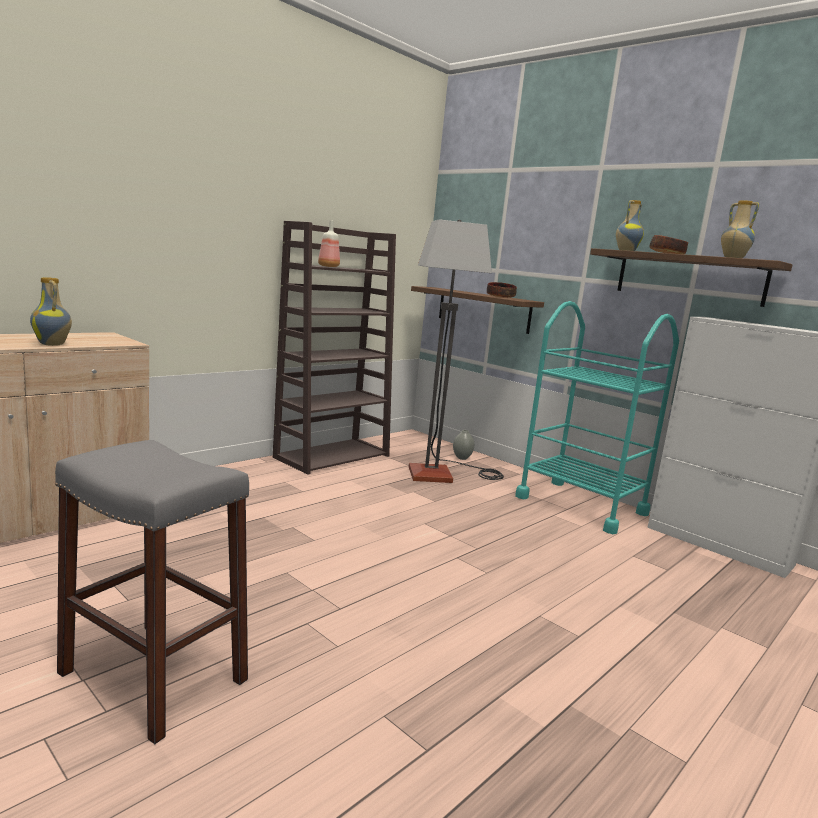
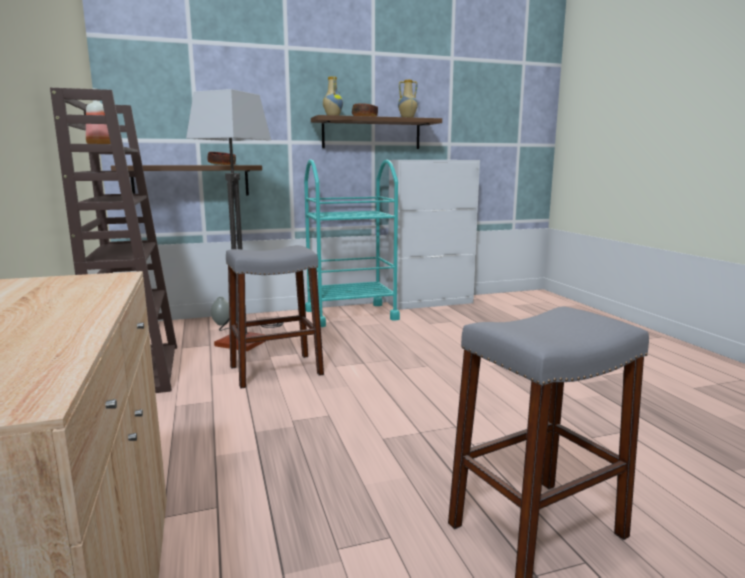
camera: 60 degrees left, 0 degrees up
(53, 344) = (91, 302): vase -> none
(384, 500) = (276, 370): none -> grey stool

